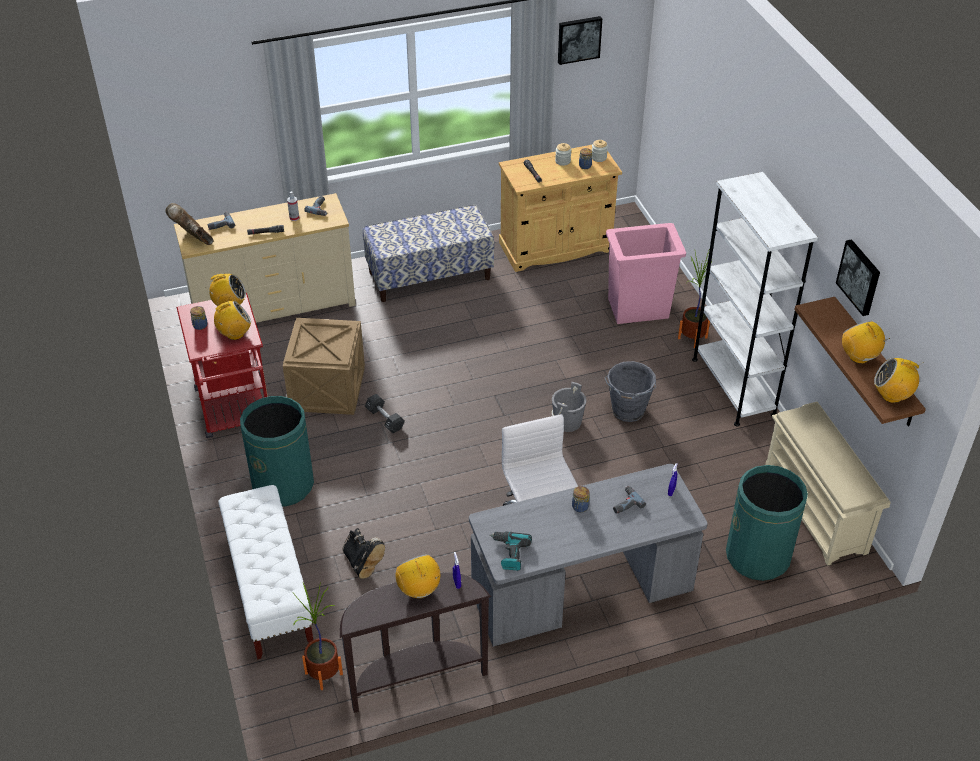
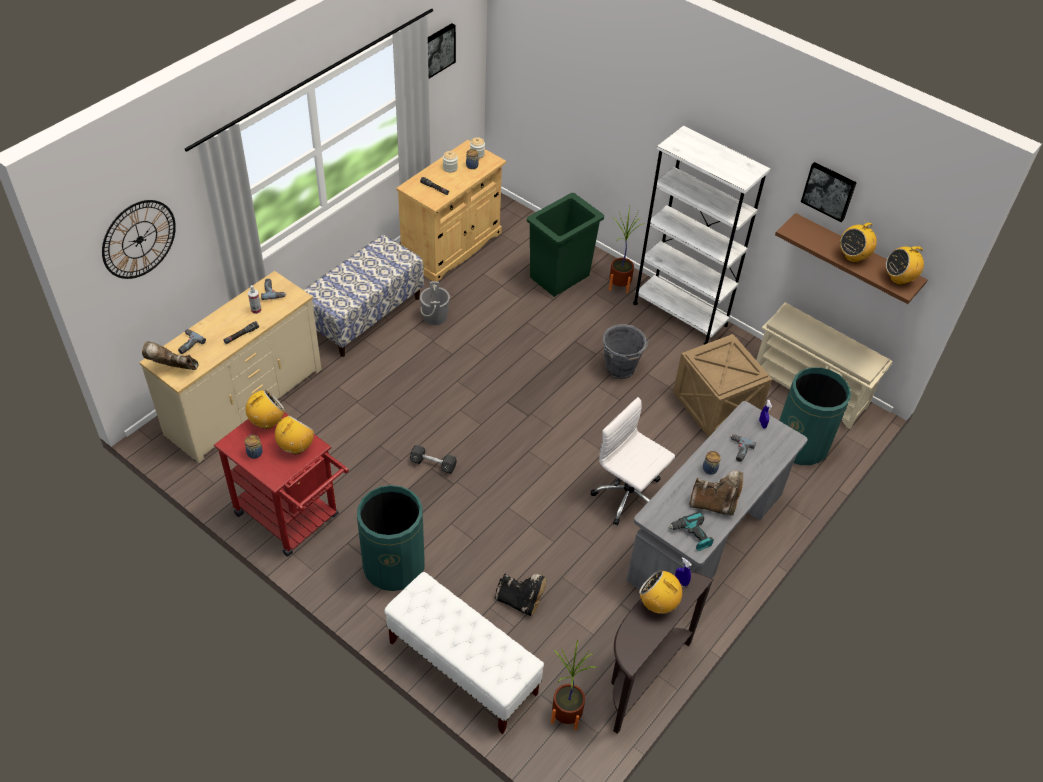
camera: 35 degrees left, 5 degrees up
(200, 113) = (139, 239): none -> wall clock
(327, 390) = (361, 460): crate -> crate (716, 406)
(556, 538) = (714, 505): none -> brown boot
(567, 422) = (582, 399): grey bucket -> grey bucket (435, 317)
(639, 309) = (560, 276): pink trash can -> green trash can
(859, 357) = (853, 256): radio -> radio turned 75 degrees counterclockwise

